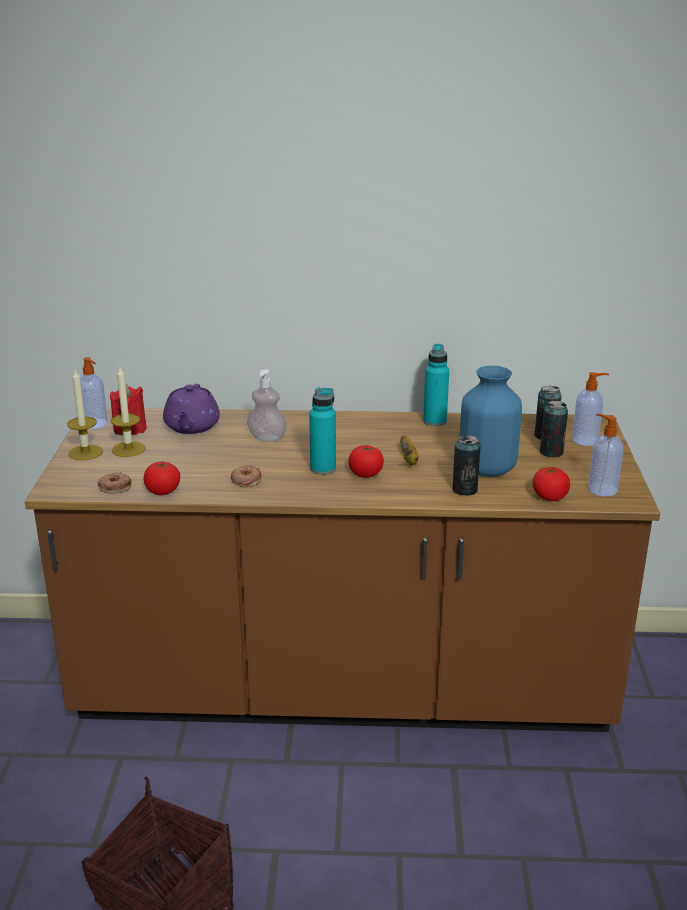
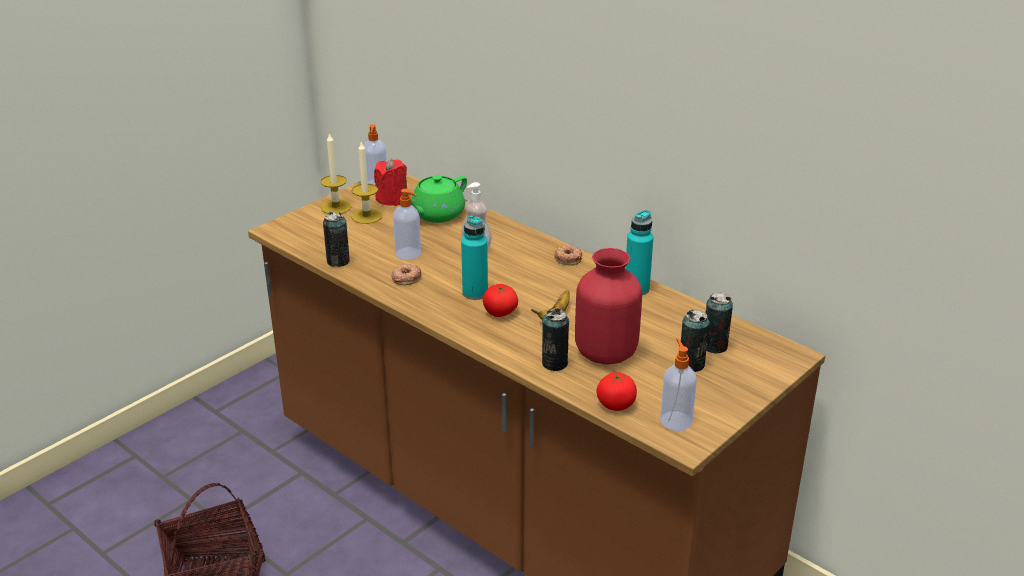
camera: 40 degrees right, 5 degrees up
(115, 486) = (314, 244): donut -> donut (568, 258)
(163, 491) = (338, 261): tomato -> can
(191, 427) = (437, 214): purple teapot -> green teapot
(487, 469) = (605, 354): blue vase -> red vase
(586, 440) = (747, 368): soap dispenser -> soap dispenser (409, 254)

